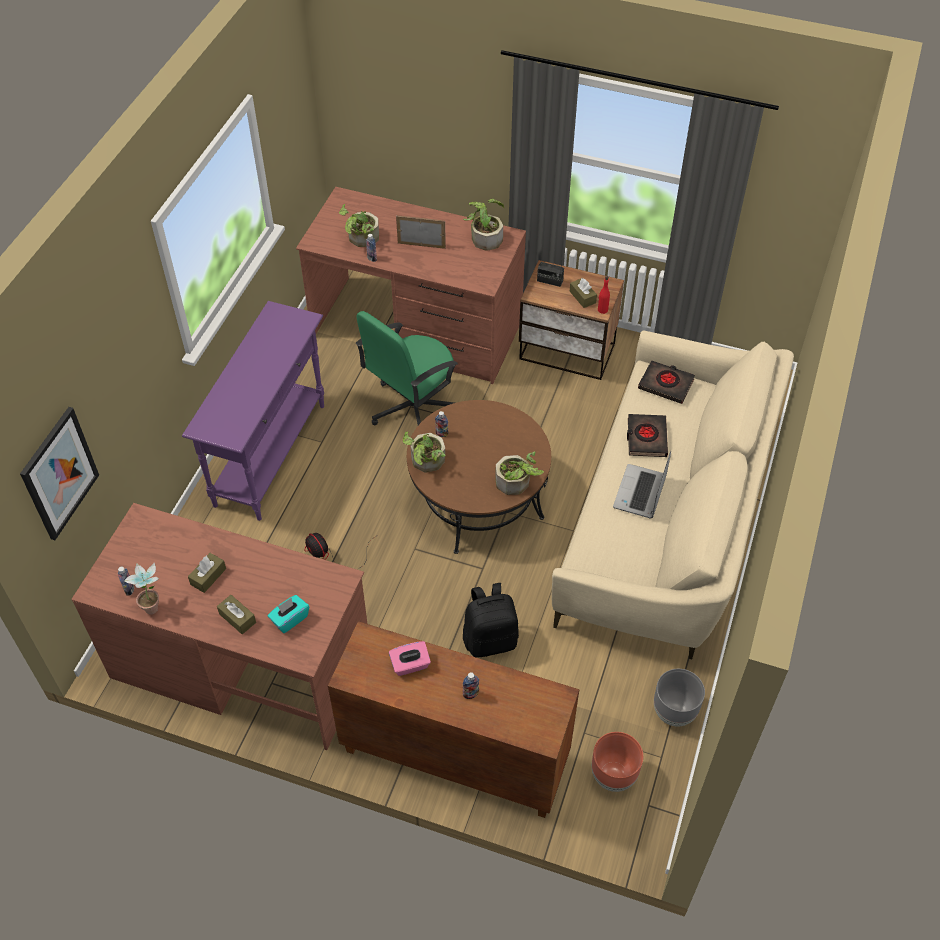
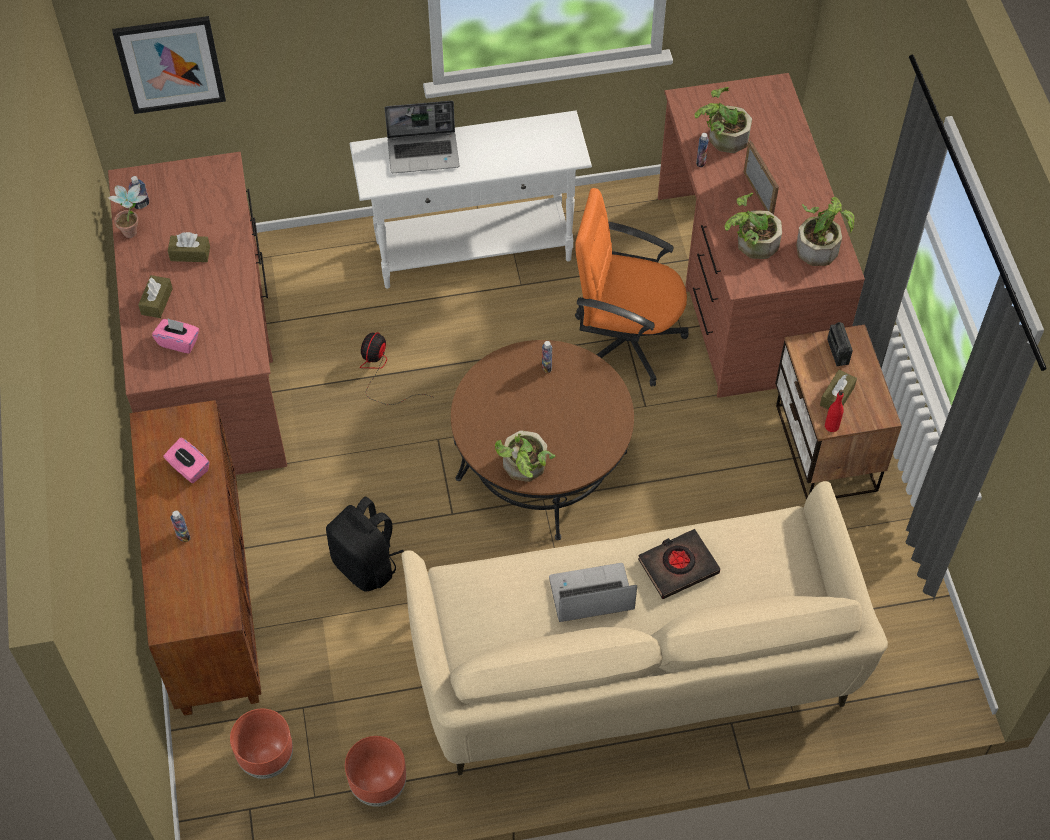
camera: 60 degrees right, 5 degrees up
(232, 396) = (424, 153): none -> laptop
(271, 454) = (474, 251): purple console table -> white console table
(290, 619) = (178, 342): turquoise tissue box -> pink tissue box
(412, 408) = (625, 340): green office chair -> orange office chair
(425, 463) = (496, 372): potted plant -> potted plant (751, 243)
(666, 384) = (779, 551): black book -> none
(674, 712) = (378, 786): grey planter -> brown planter

